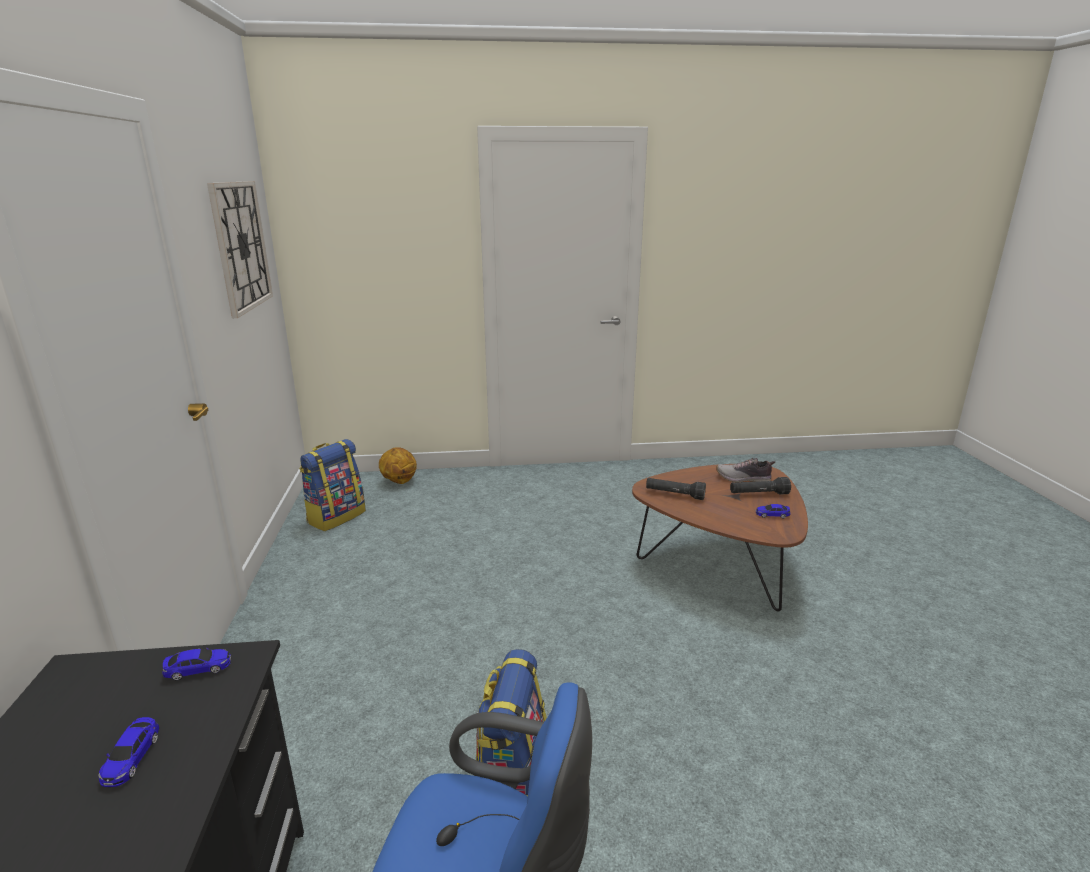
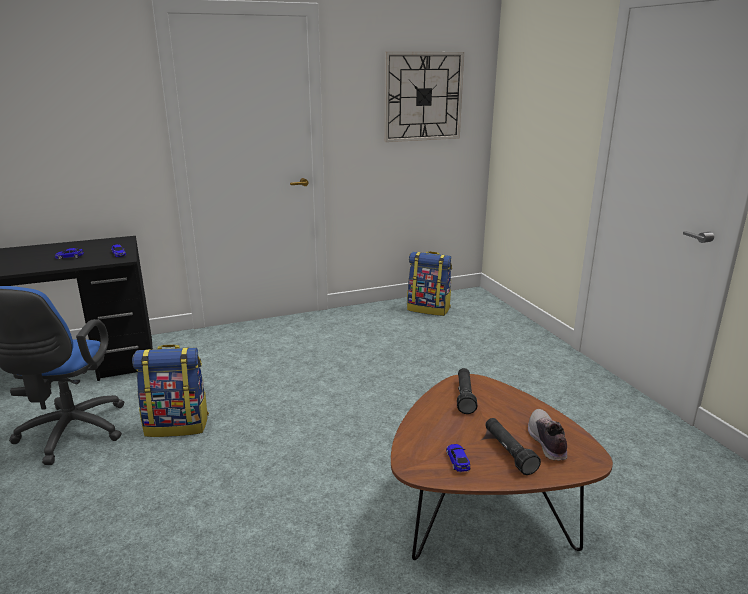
camera: 75 degrees right, 0 degrees up
(399, 481) = (500, 316): basketball -> none

